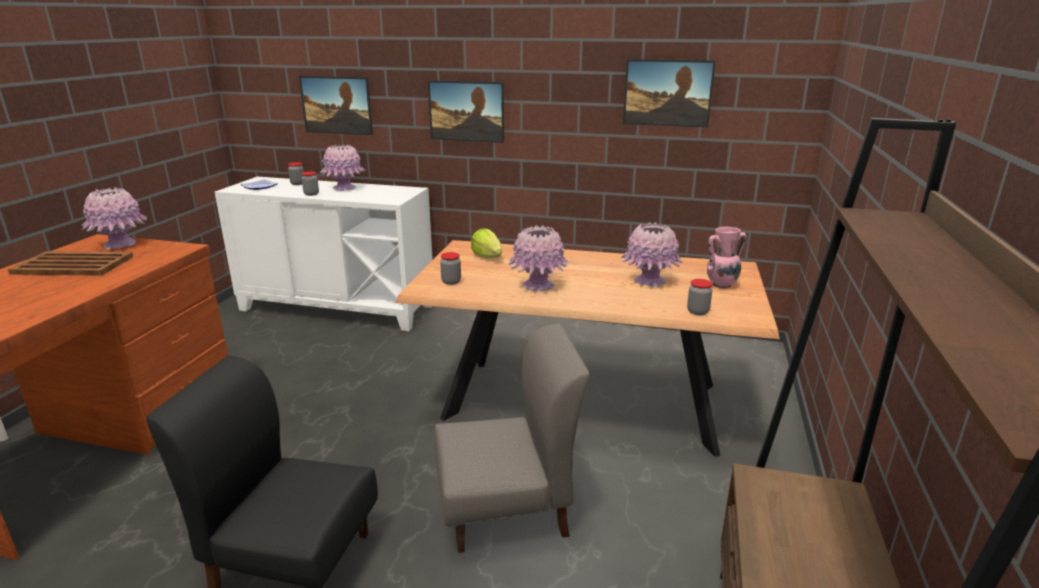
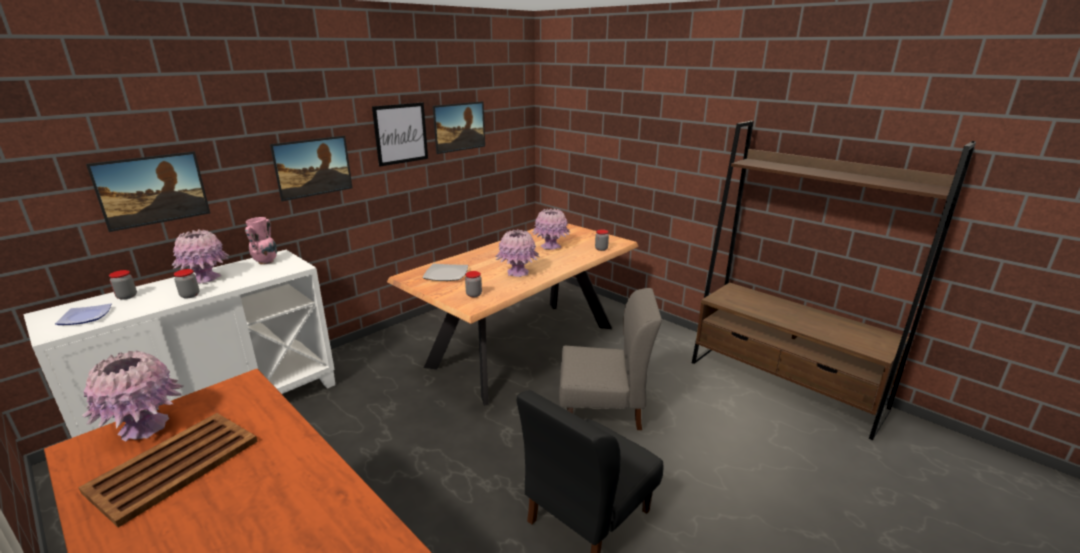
camera: 60 degrees left, 0 degrees up
(487, 257) = (445, 274): lettuce -> plate
(506, 510) = (603, 408): grey chair -> grey chair turned 75 degrees clockwise
(574, 90) = (401, 133): none -> picture
(721, 285) = (576, 235): pink vase -> pink vase (265, 262)

